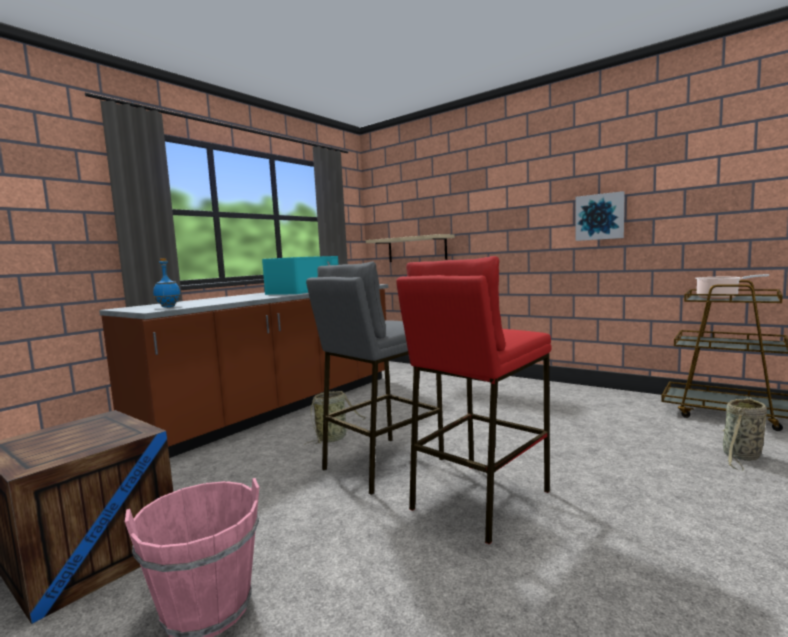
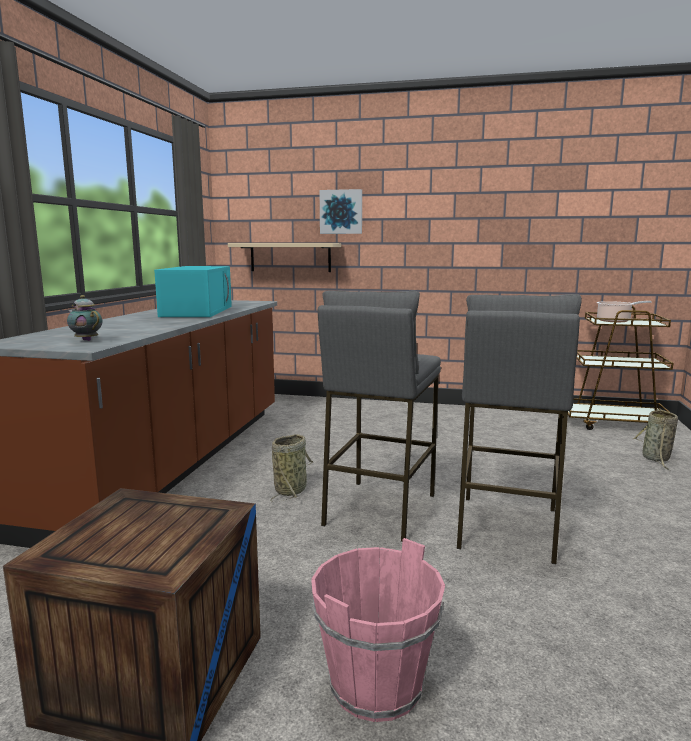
camera: 25 degrees left, 5 degrees up
(168, 307) = (86, 340): blue bottle -> teapot
(478, 499) = (506, 528): red stool -> grey stool
(599, 217) = (504, 237): picture -> picture (341, 212)

